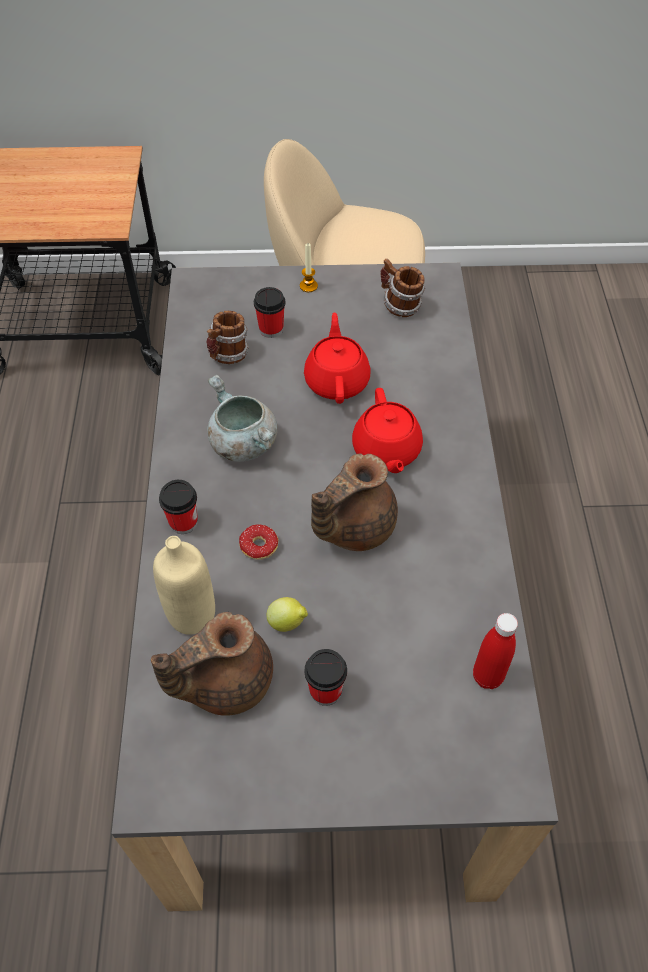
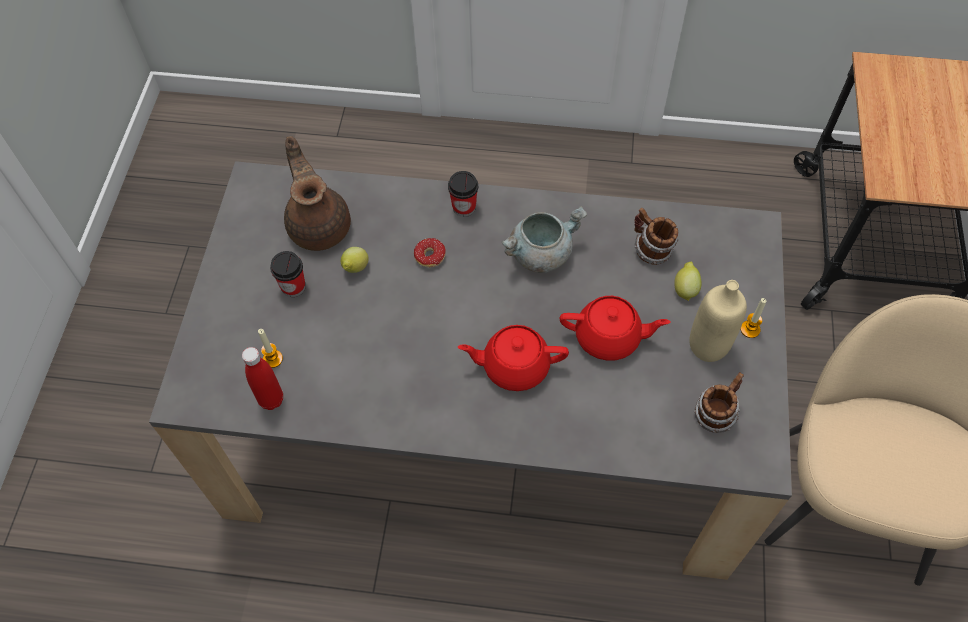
camera: 100 degrees right, 5 degrees up
(191, 614) = (378, 209): beige bottle -> beige bottle (708, 345)
(271, 329) = (685, 289): cup -> lemon
(352, 526) = (435, 325): brown teapot -> none
(433, 689) = (273, 359): none -> candle

